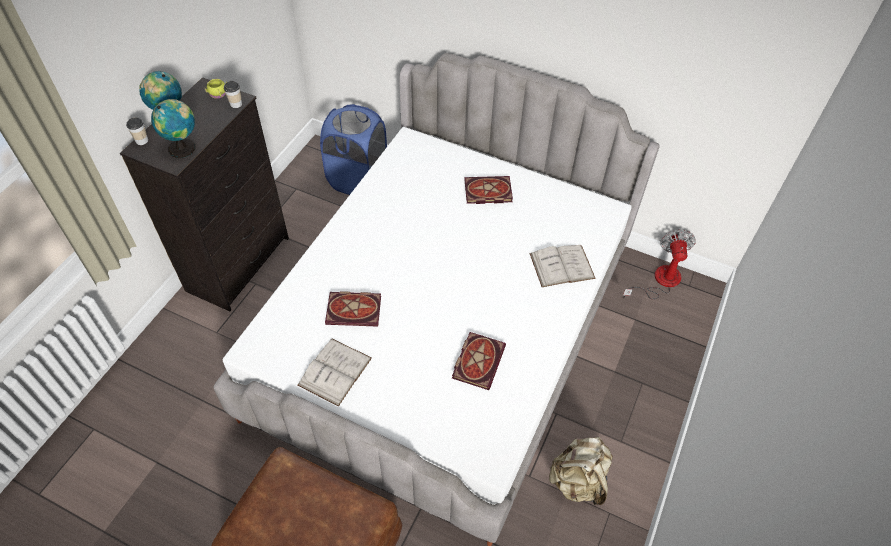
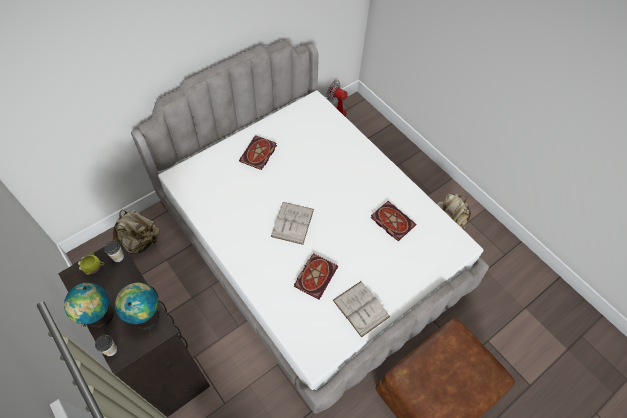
camera: 65 degrees left, 5 degrees up
(358, 179) = (140, 242): blue laundry basket -> beige backpack
(562, 266) = (343, 145): white book -> white book (292, 222)

